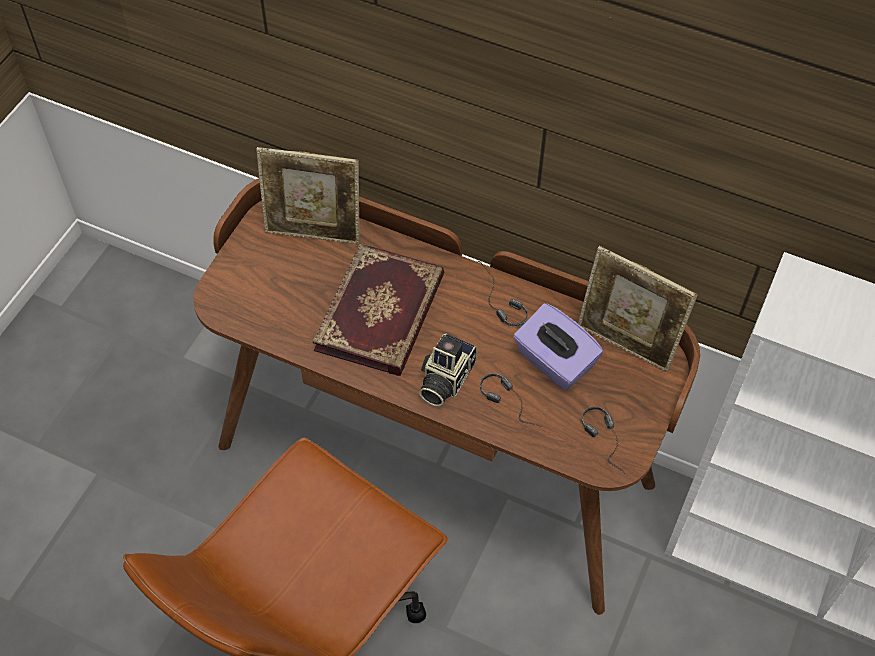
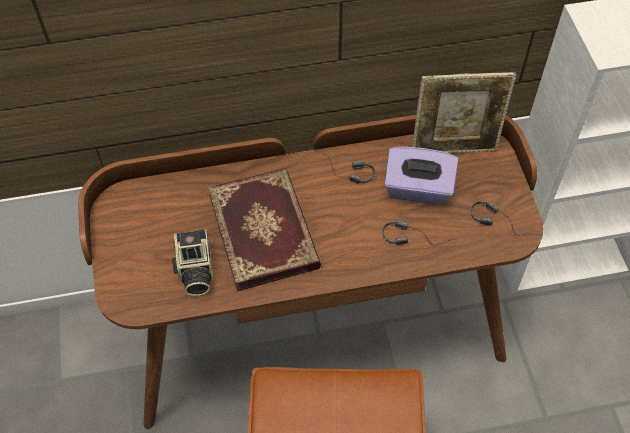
camera: 35 degrees left, 0 degrees up
(314, 234) = (160, 202): picture frame -> none
(444, 379) = (353, 250): camera -> camera (194, 270)

